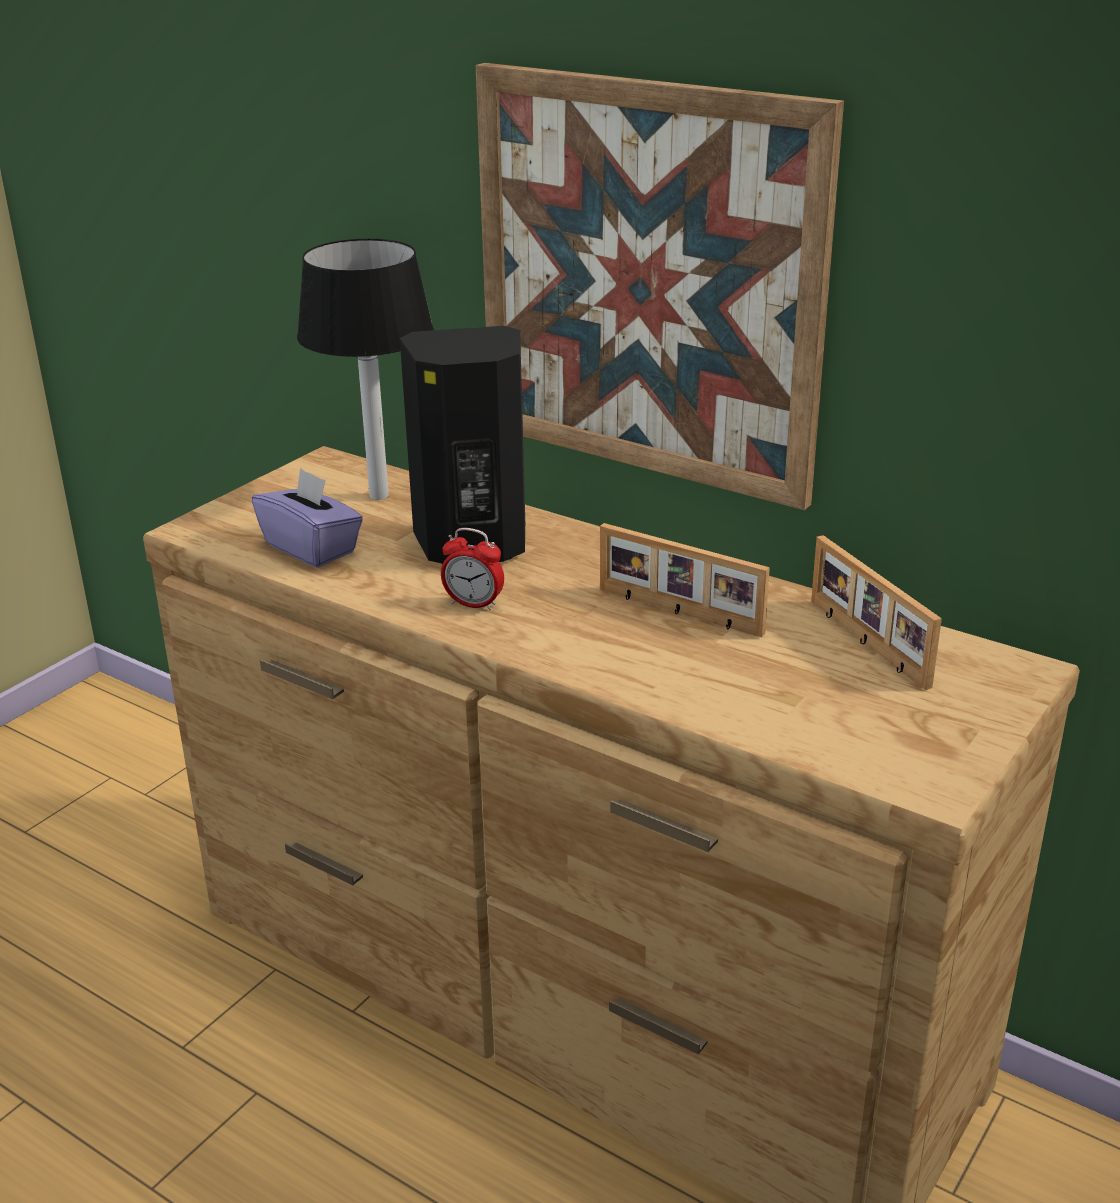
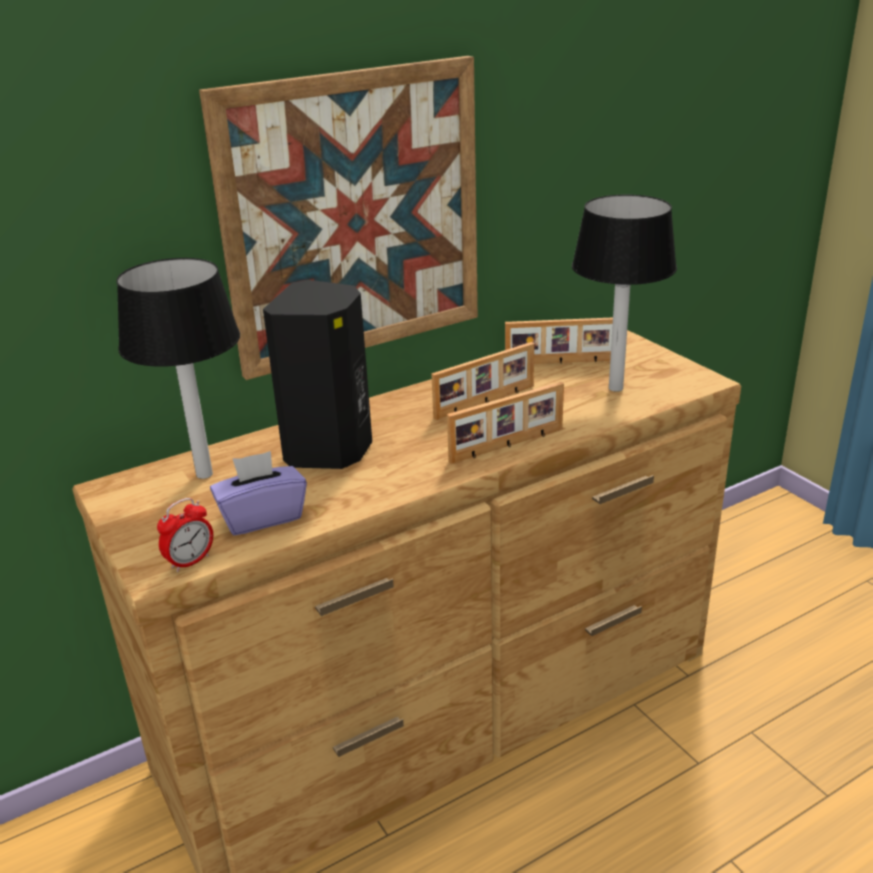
camera: 65 degrees left, 0 degrees up
(474, 604) = (415, 465): alarm clock -> alarm clock (190, 561)
(567, 654) = (507, 445): none -> picture frame
(821, 705) = (614, 387): none -> table lamp

